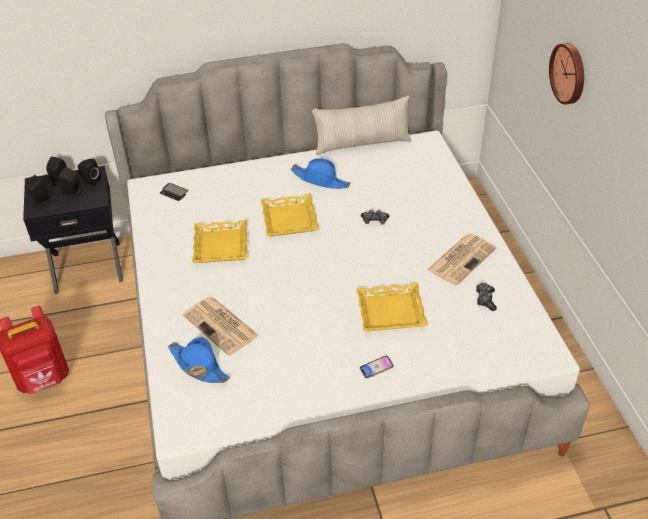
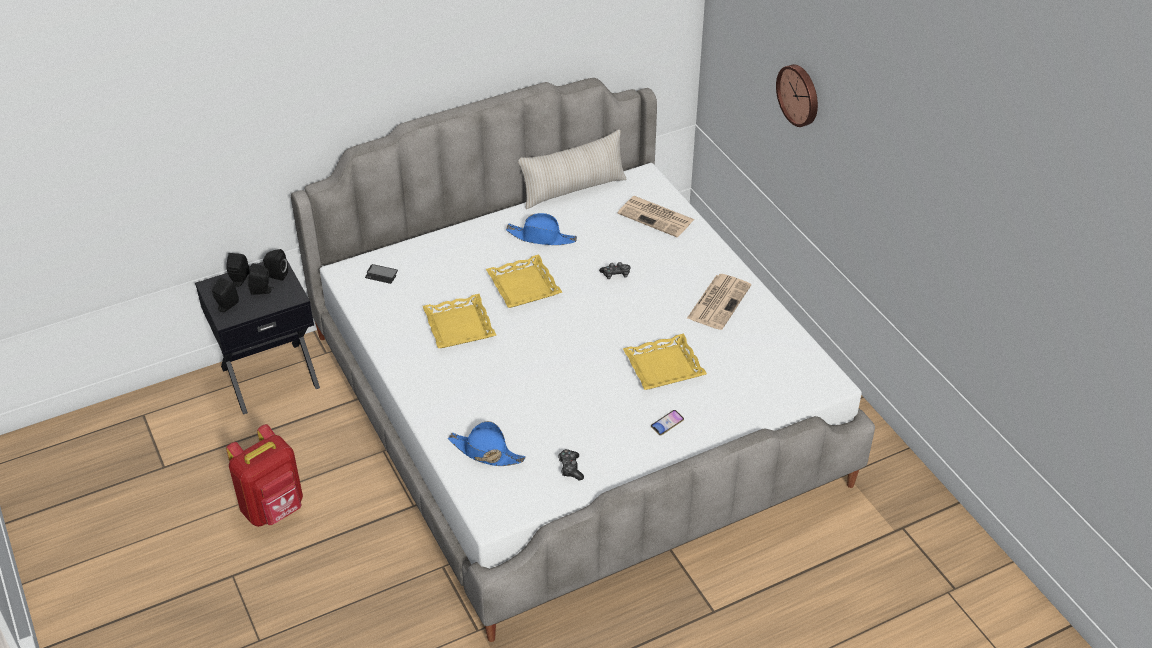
camera: 15 degrees left, 0 degrees up
(221, 326) = (494, 409): newspaper -> newspaper (657, 217)
(485, 299) = (754, 339): game controller -> game controller (570, 468)

